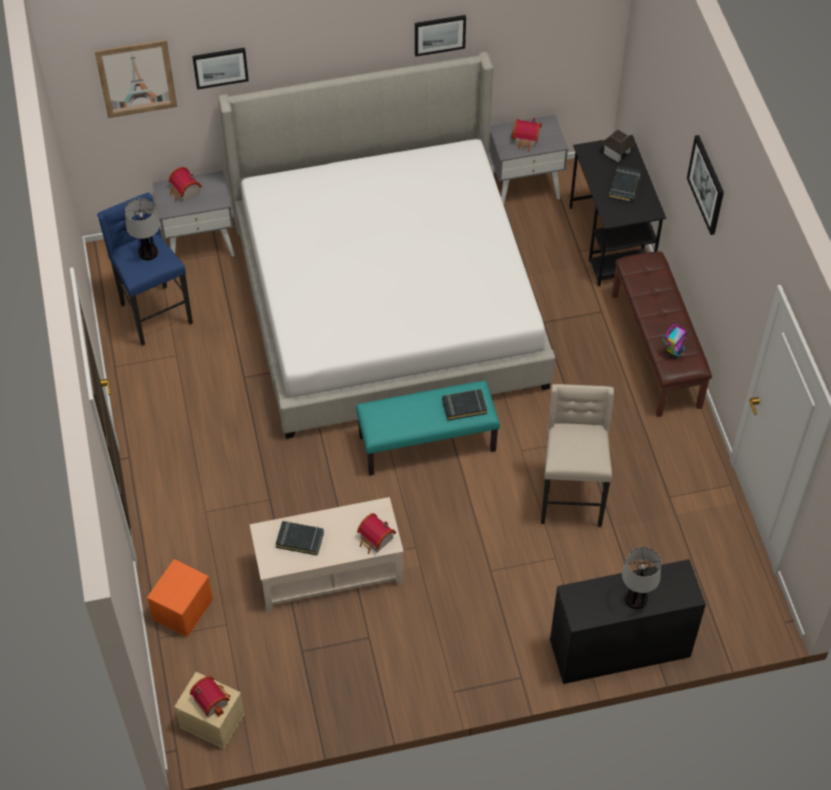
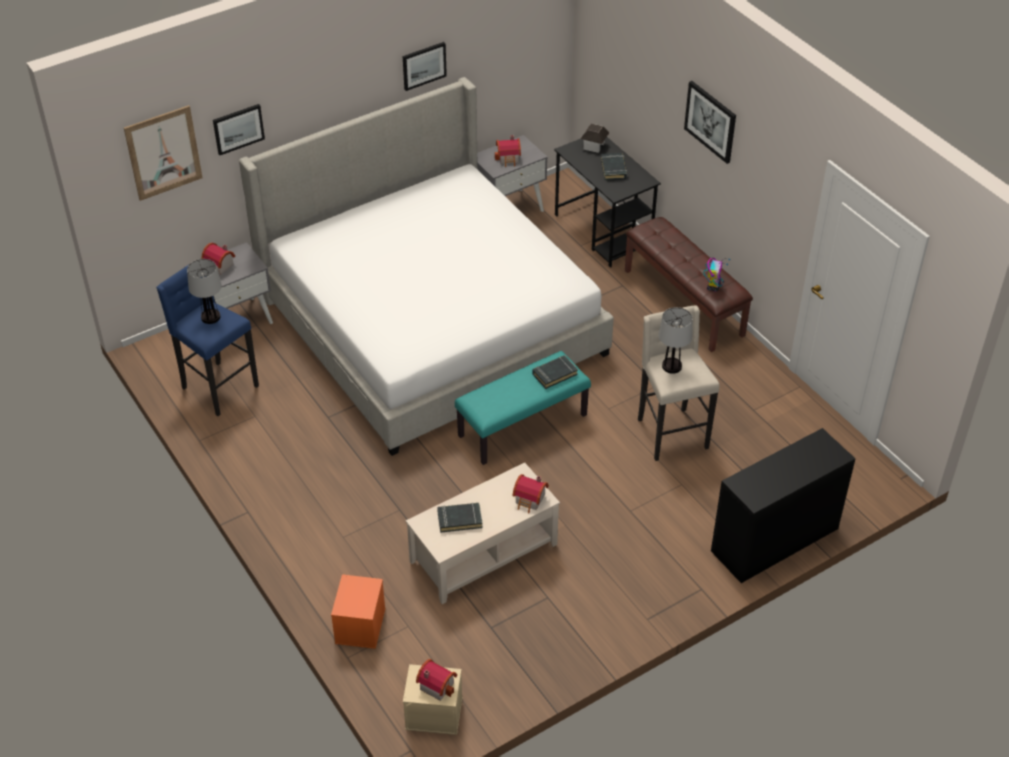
camera: 20 degrees left, 10 degrees down
(636, 599) = (795, 471): table lamp -> table lamp (672, 367)

